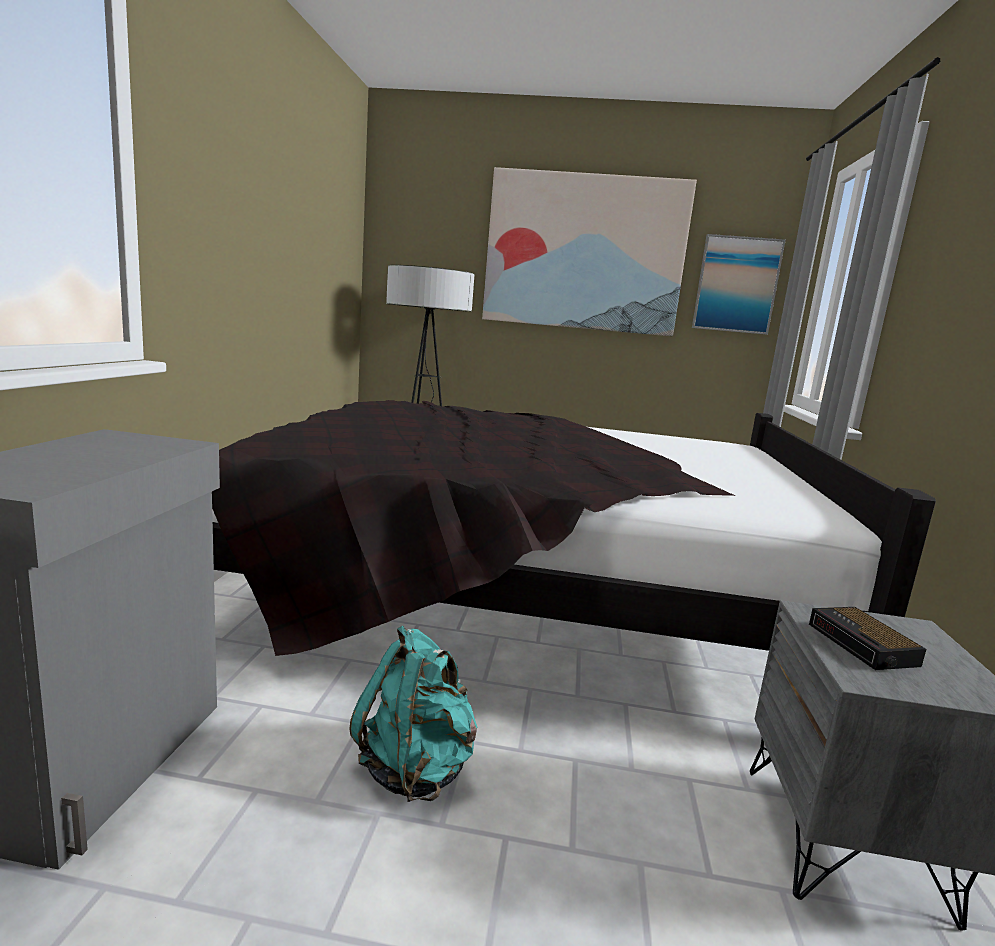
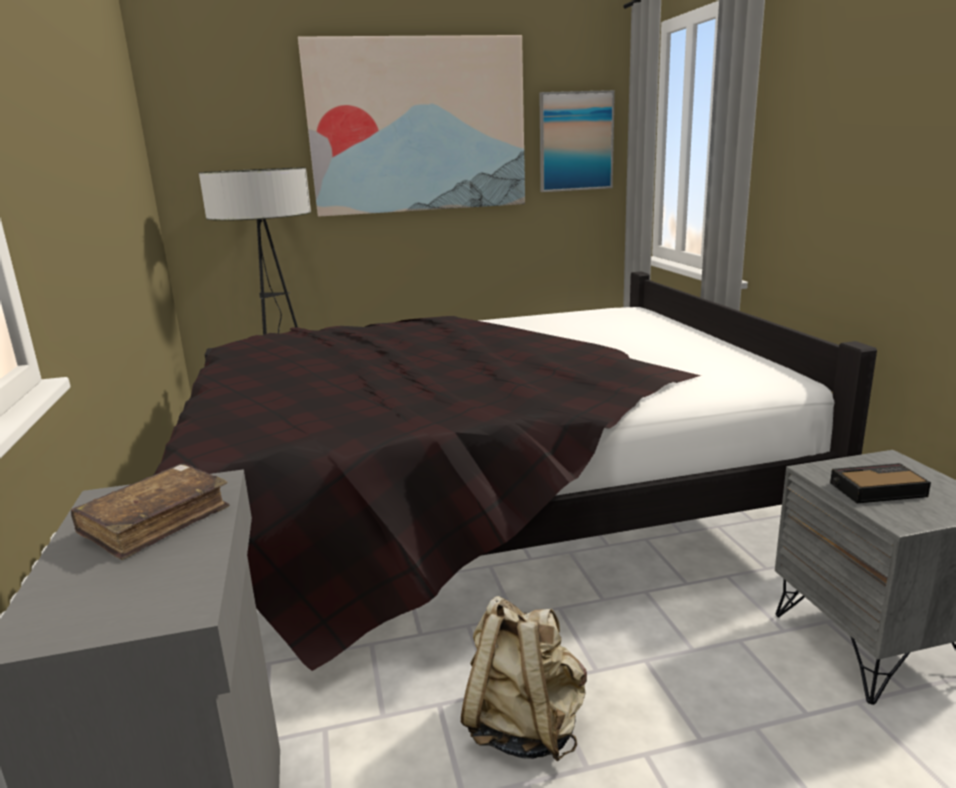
camera: 20 degrees left, 5 degrees up
(109, 451) = (156, 522): none -> brown book
(415, 768) = (524, 726): turquoise backpack -> beige backpack
(863, 645) = (876, 490): alarm clock -> alarm clock turned 120 degrees clockwise

